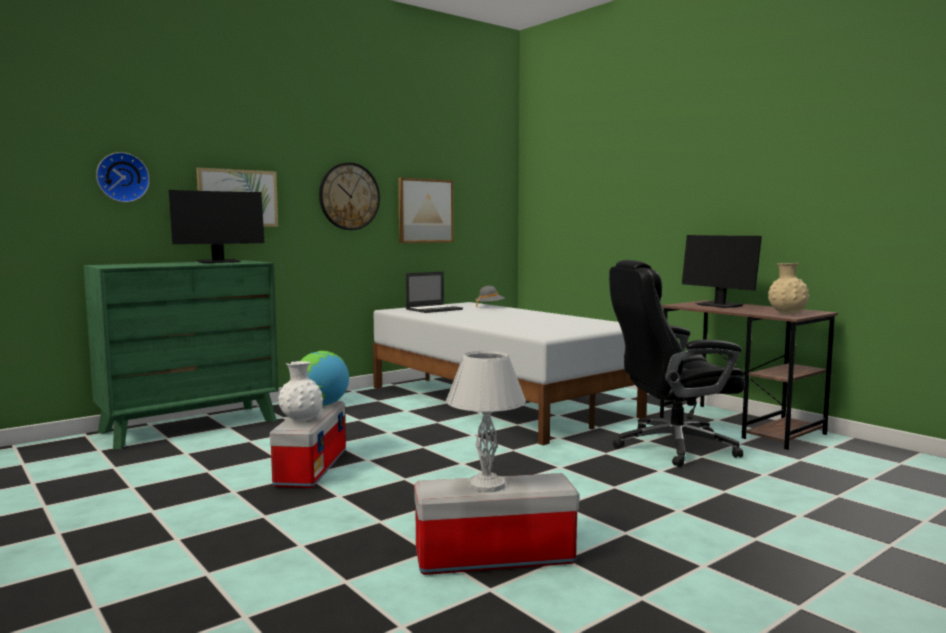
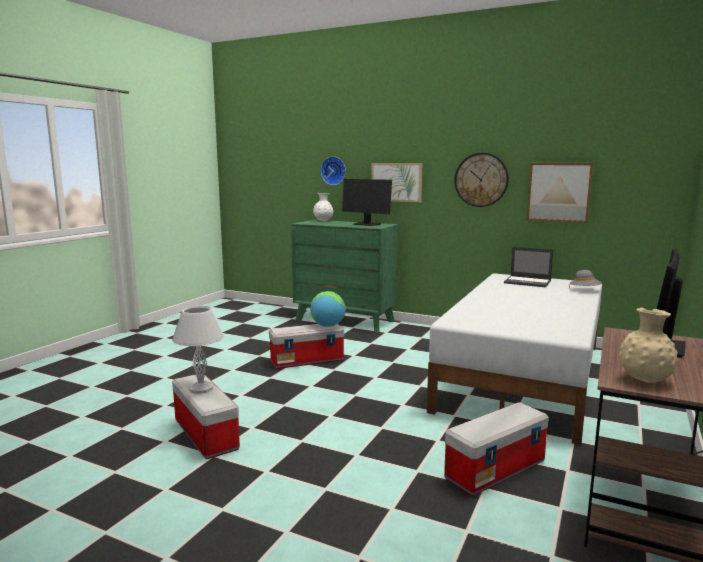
camera: 65 degrees right, 5 degrees up
(301, 420) = (291, 329): white vase -> white vase (323, 221)
(671, 447) = (495, 469): black office chair -> storage box

